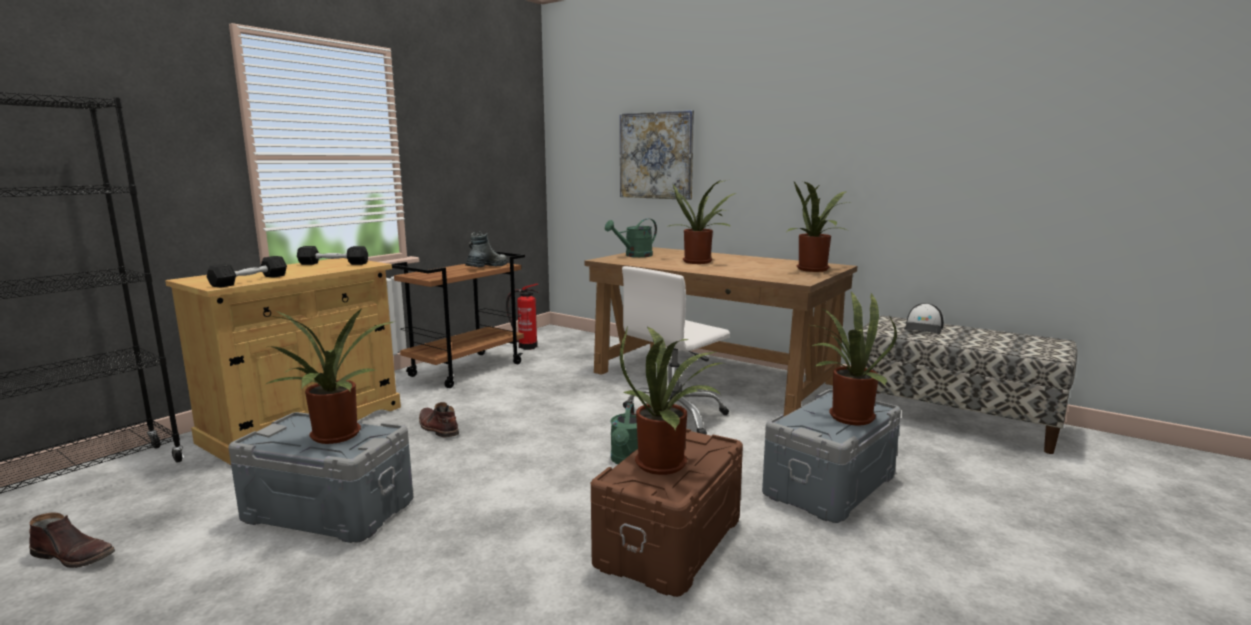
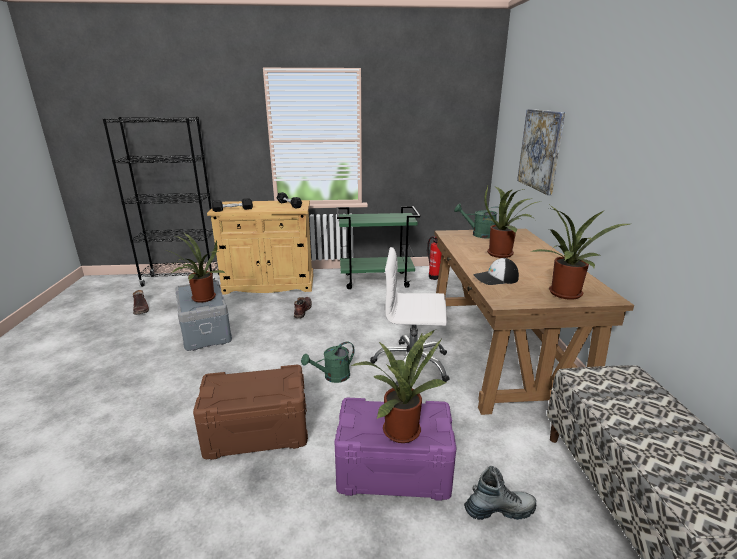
camera: 50 degrees right, 10 degrees up
(466, 369) = (377, 280): brown cart -> green cart
(487, 267) = (394, 219): boot -> boot (499, 510)
(666, 464) = (247, 387): potted plant -> none
(831, 486) = (393, 471): grey storage box -> purple storage box
(924, 328) = (640, 399): cap -> cap (496, 278)

